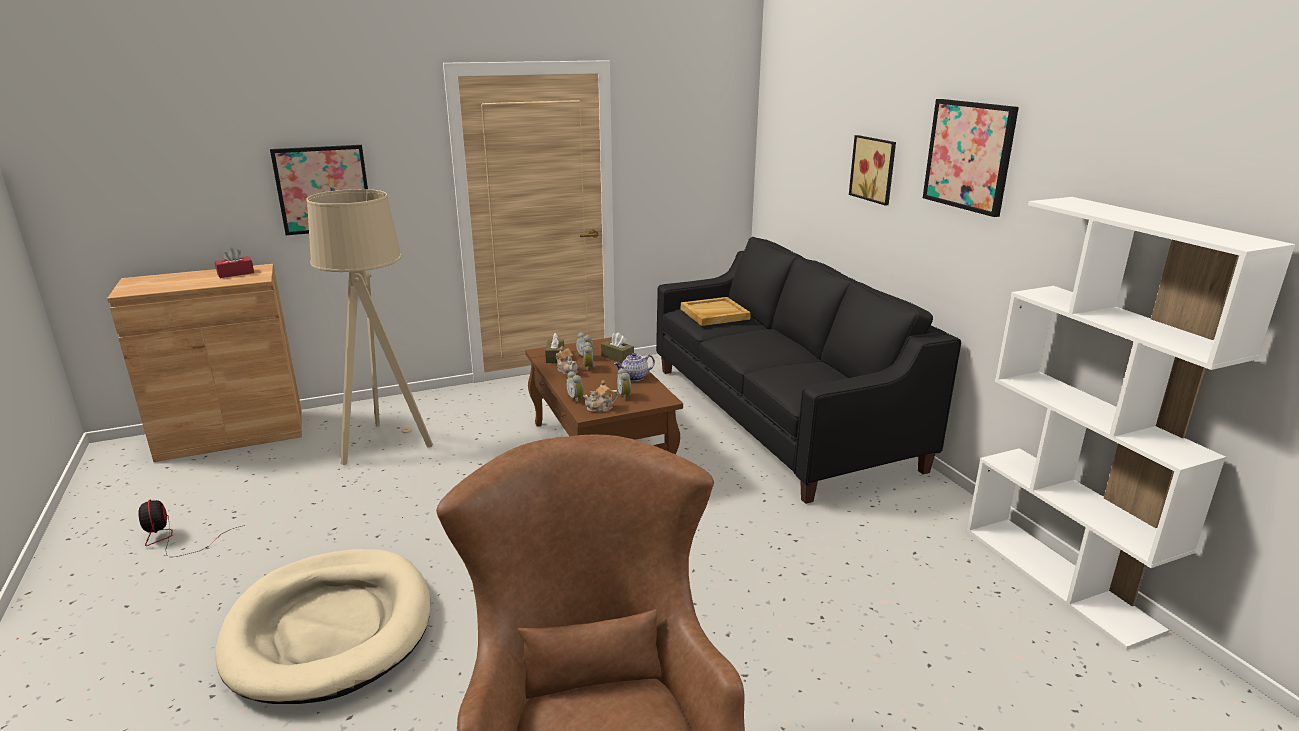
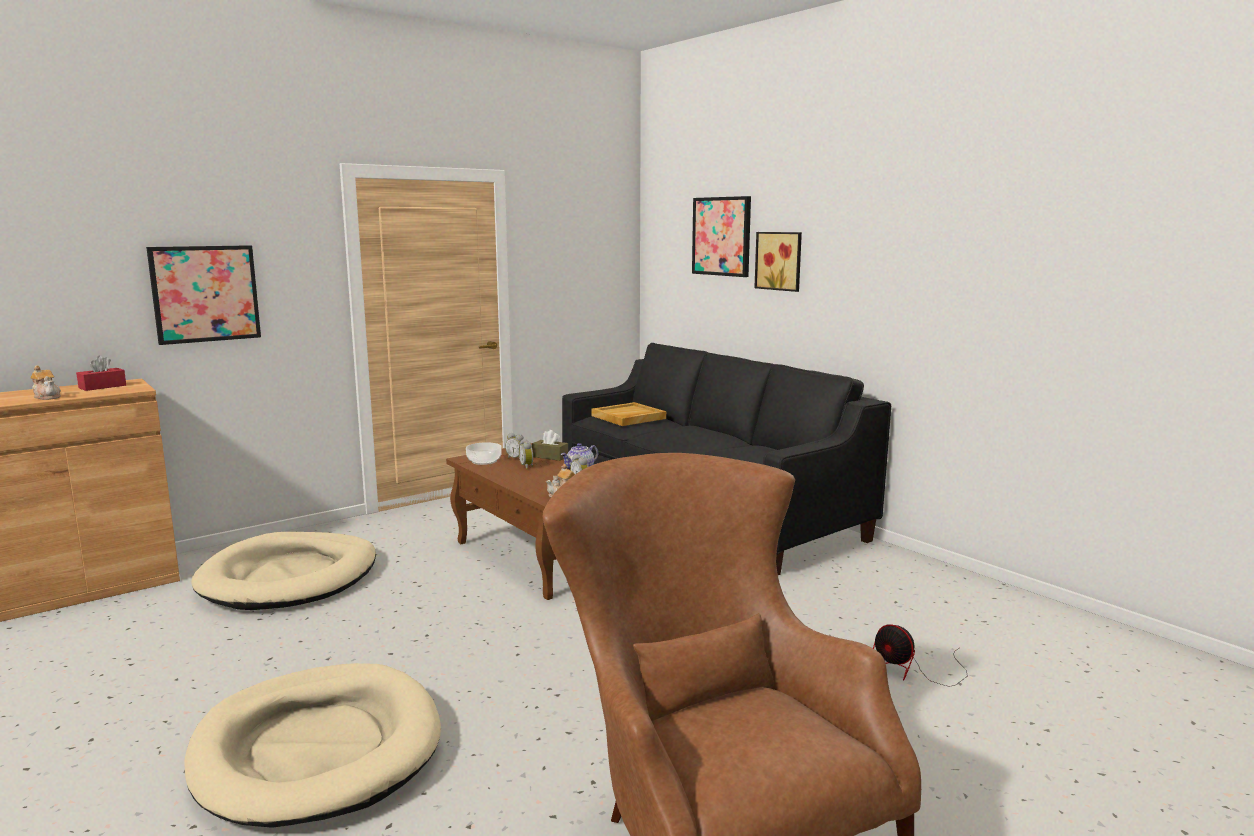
camera: 15 degrees left, 10 degrees down
(173, 539) = (57, 694): fan -> fan (913, 670)
(384, 445) = (290, 577): beige floor lamp -> beige dog bed
(555, 357) = (483, 461): brown tissue box -> bowl
(567, 371) = (505, 470): teapot -> teapot (47, 397)
(576, 399) = (531, 490): alarm clock -> none
(969, 155) = (880, 233): picture -> picture (722, 236)
(1060, 577) = (1028, 604): white bookcase -> none

